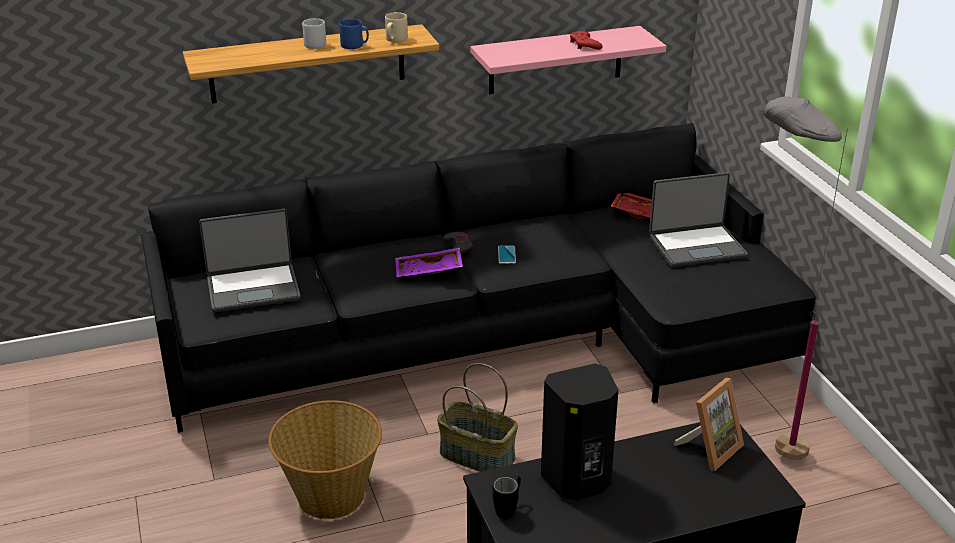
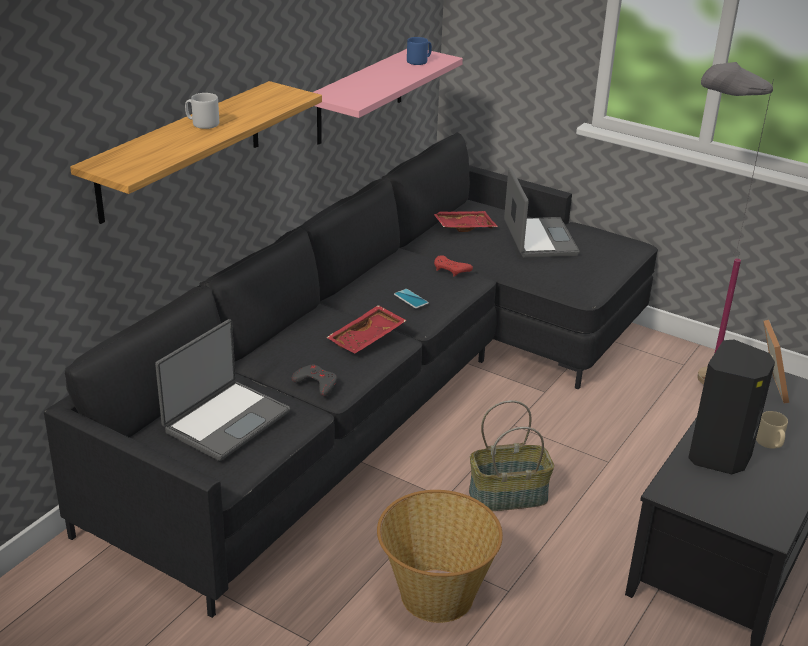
camera: 40 degrees left, 0 degrees up
(355, 45) = (247, 115): blue mug -> blue mug (419, 61)
(395, 39) = (275, 100): beige mug -> beige mug (770, 443)
(428, 271) = (367, 338): purple tray -> red tray
(458, 247) = (358, 308): grey game controller -> grey game controller (316, 383)
(508, 509) = (710, 504): black mug -> none
(584, 44) = (399, 72): red game controller -> red game controller (451, 269)
(696, 246) = (538, 239): laptop -> laptop turned 45 degrees counterclockwise

